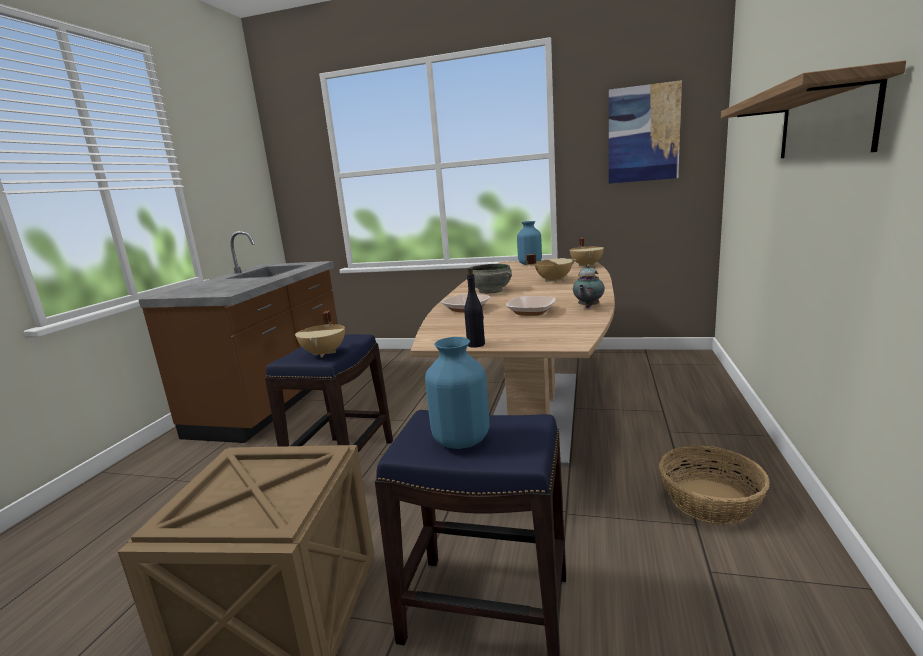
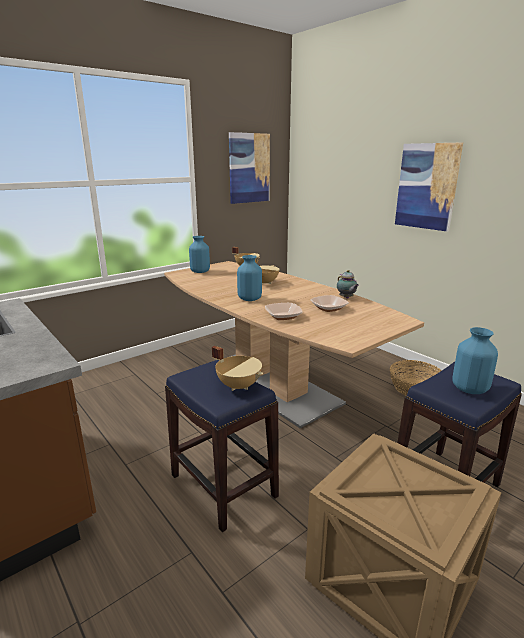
camera: 55 degrees left, 5 degrees up
(476, 344) = (372, 336): black bottle -> none
(490, 291) = (249, 299): grey bowl -> blue vase
(824, 122) = (427, 186): shelf -> picture

